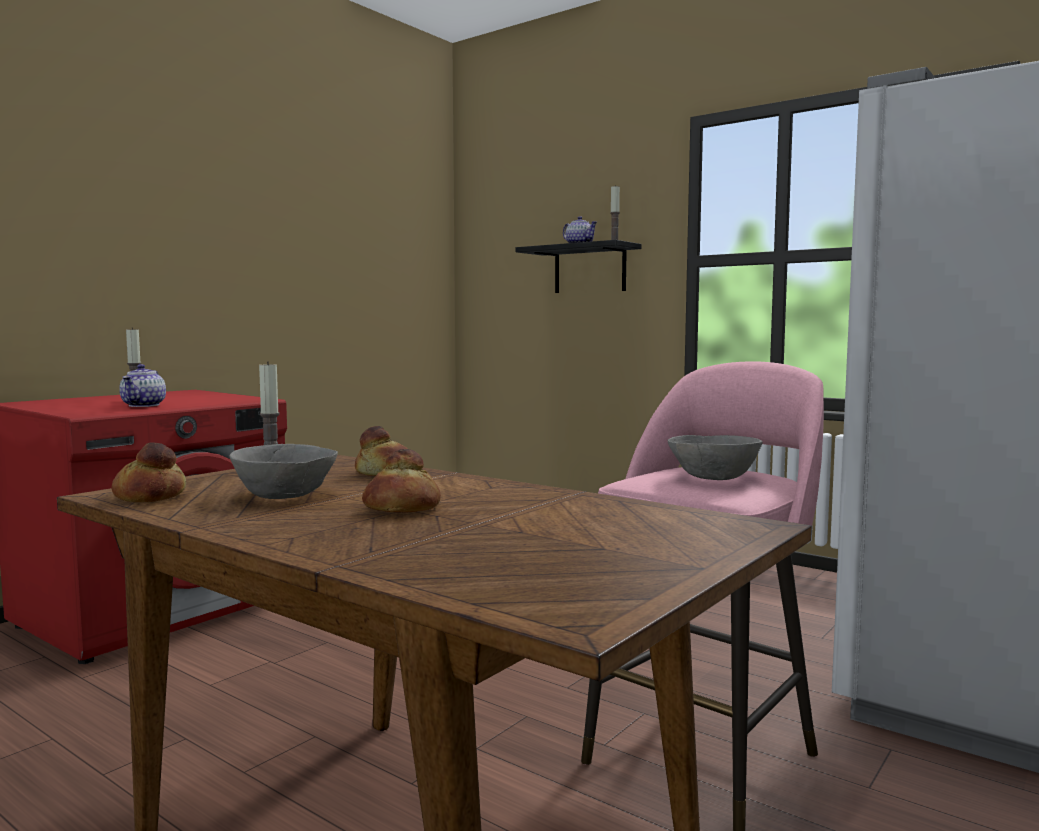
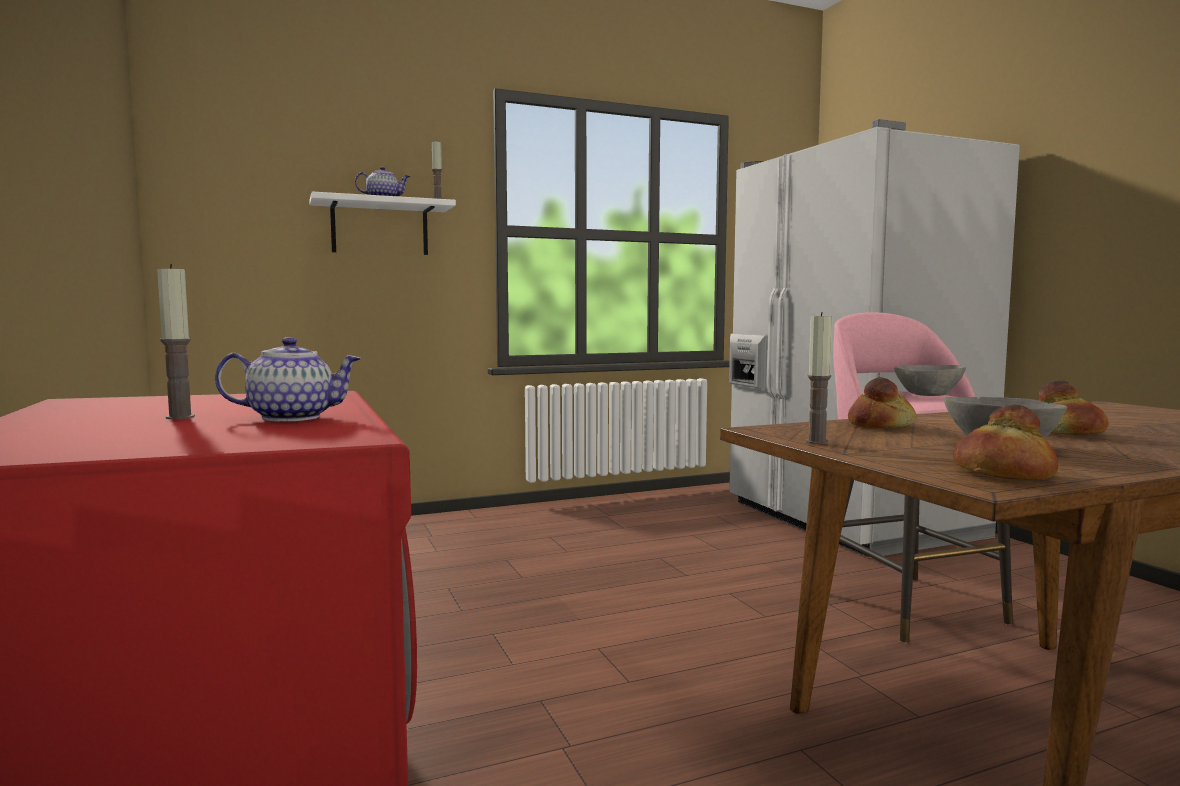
camera: 60 degrees left, 0 degrees up
(144, 405) = (293, 417): teapot -> teapot turned 45 degrees counterclockwise
(590, 269) = (380, 228): black shelf -> white shelf

